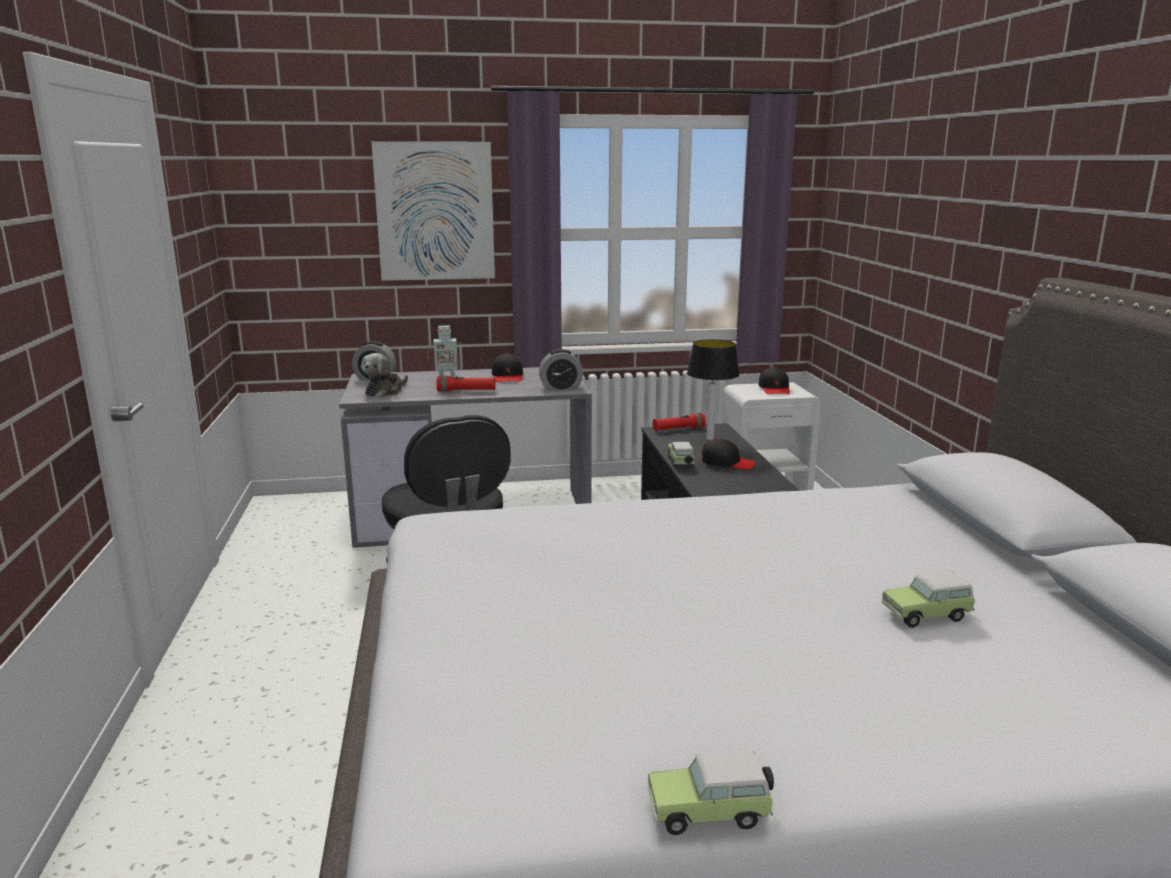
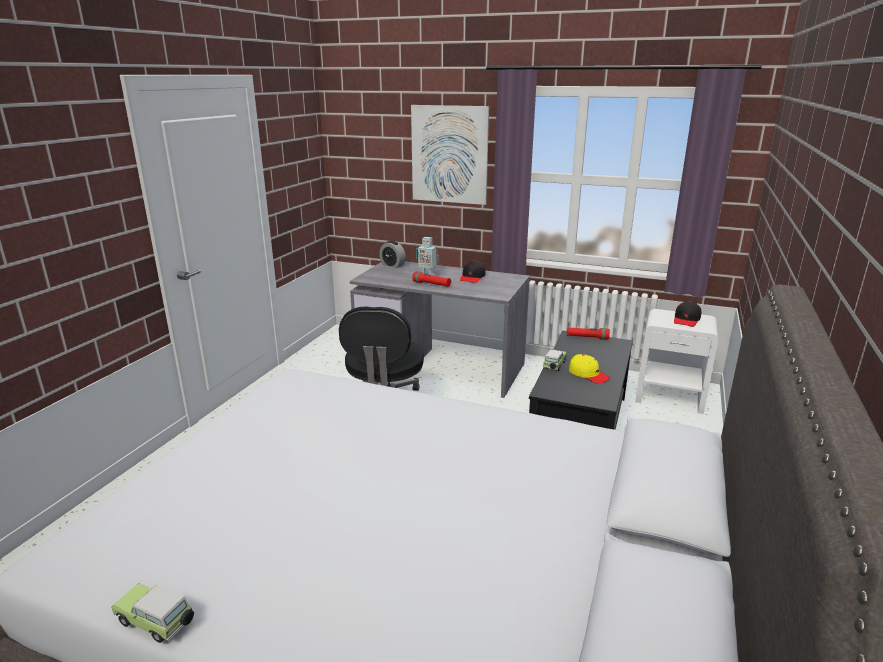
camera: 30 degrees right, 5 degrees up
(385, 391) = (386, 275): plush toy -> none
(561, 388) = (493, 293): alarm clock -> none
(709, 439) = (600, 351): table lamp -> none
(727, 463) = (588, 374): black cap -> yellow cap
(928, 615) = (479, 550): toy car -> none

